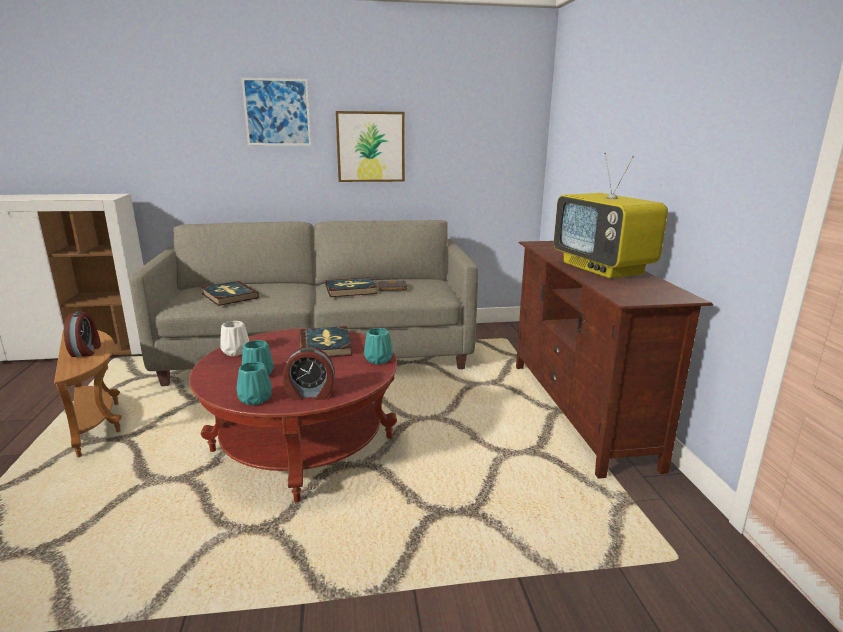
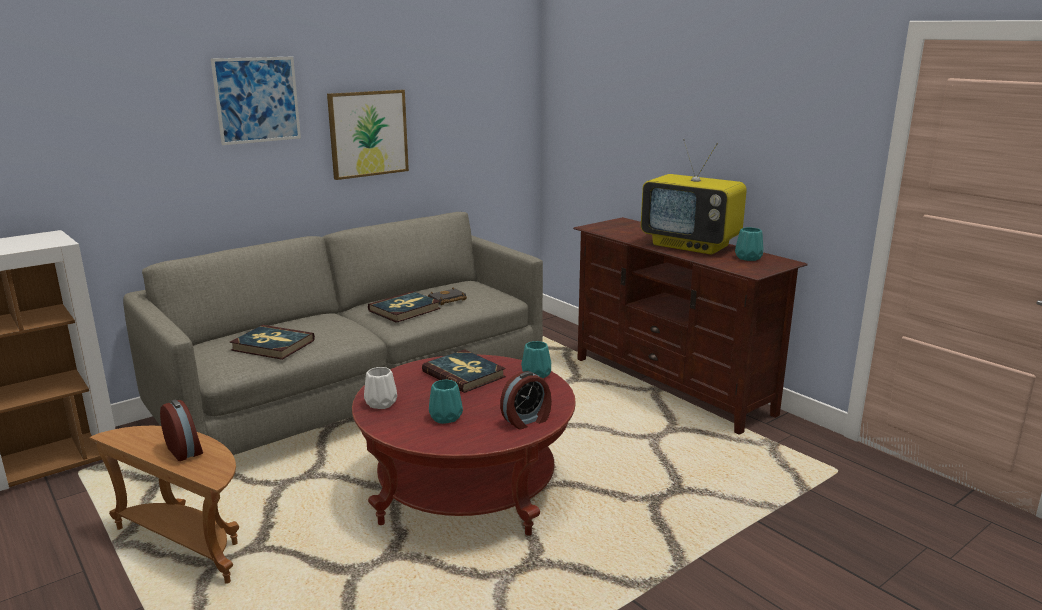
camera: 30 degrees left, 0 degrees up
(256, 398) = (484, 438): turquoise vase -> turquoise vase (748, 257)

